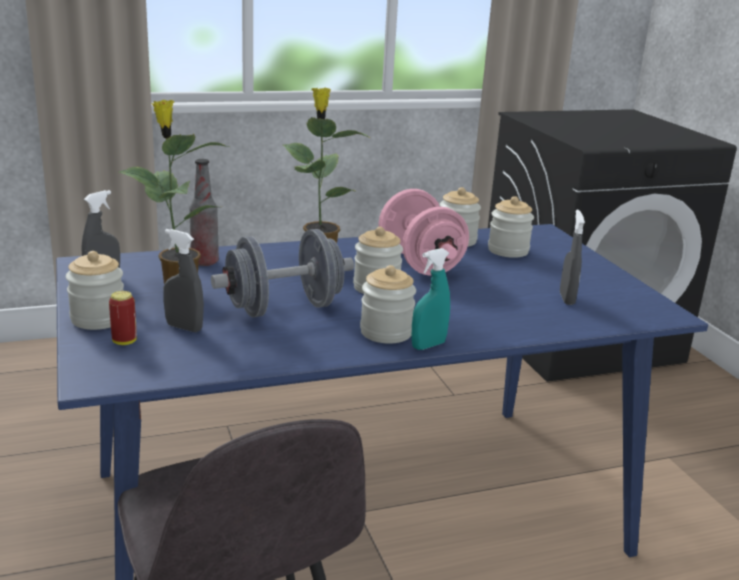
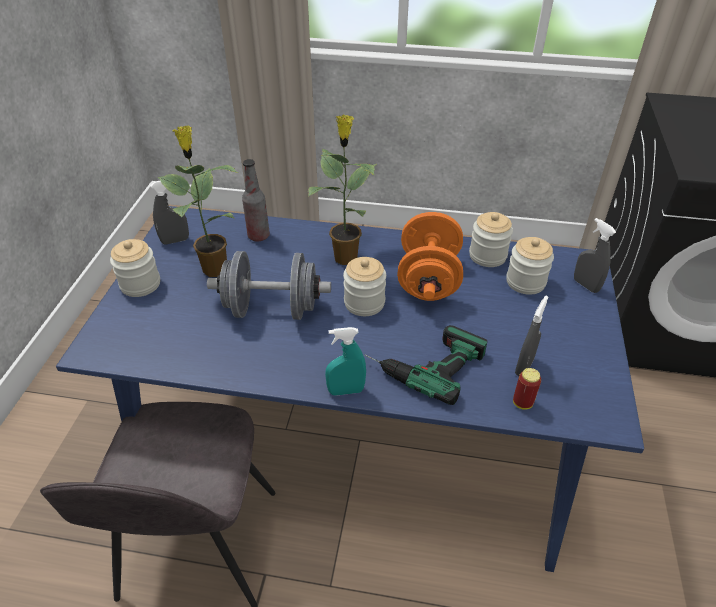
camera: 30 degrees right, 20 degrees up
(124, 342) = (138, 315): can -> can (522, 403)
(184, 327) = (186, 311): grey spray bottle -> grey spray bottle (585, 285)
(386, 332) = (325, 363): jar -> none
(420, 263) = (428, 279): pink dumbbell -> orange dumbbell
(478, 312) = (423, 361): none -> power drill

